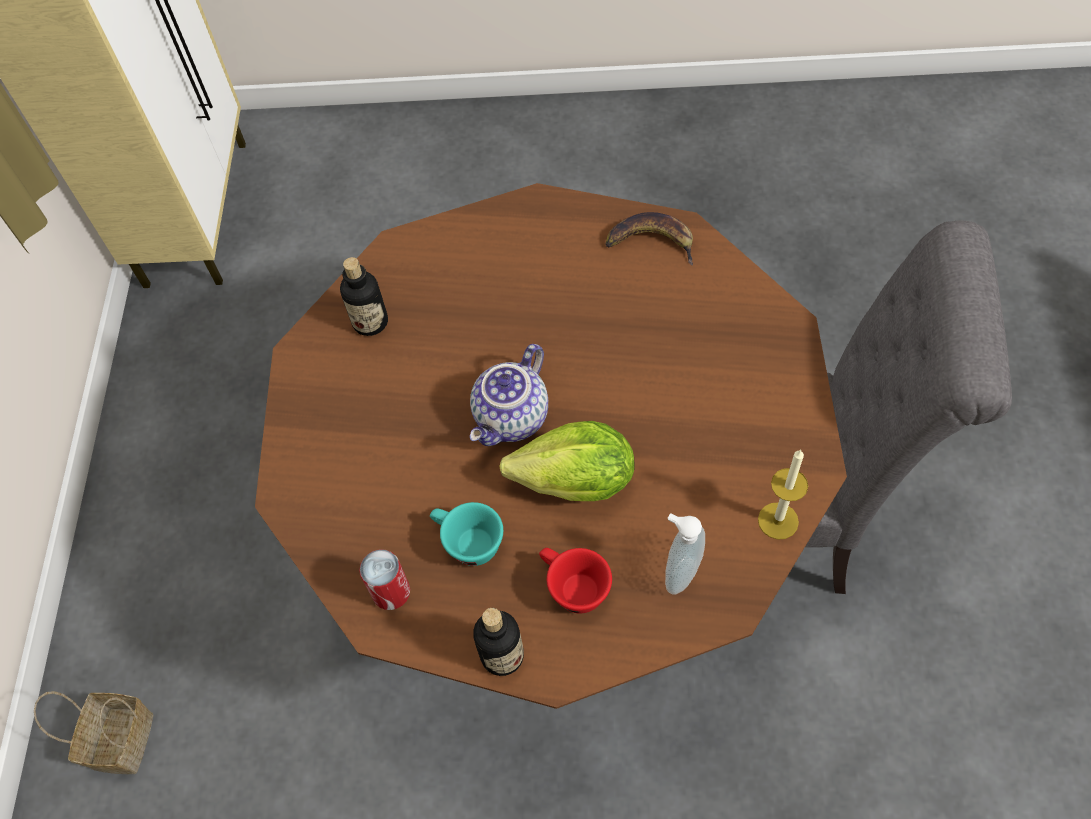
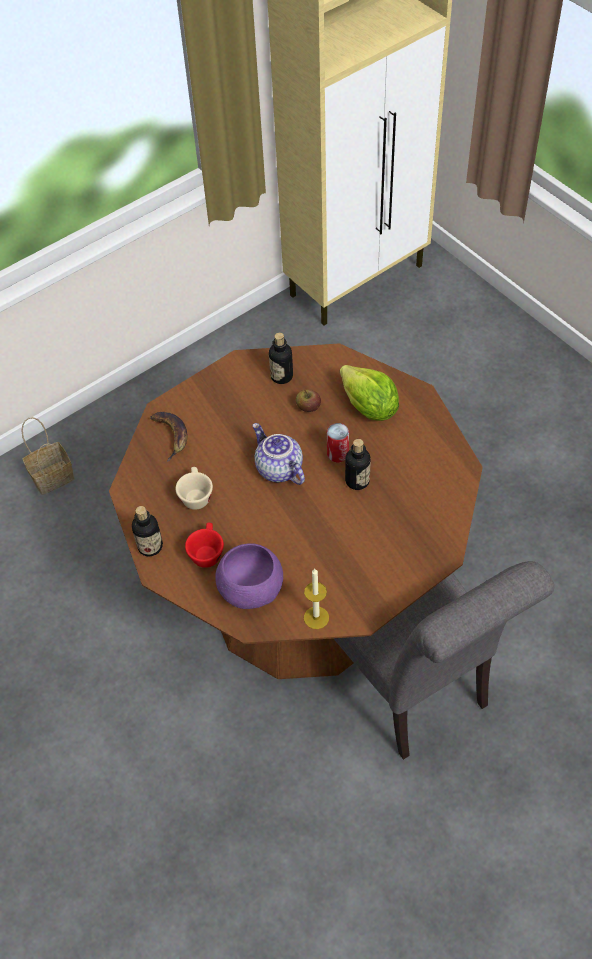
camera: 50 degrees right, 5 degrees down
(391, 592) = (147, 483): can -> can (337, 454)
(448, 325) = (308, 407): none -> apple
(467, 543) = (195, 495): turquoise cup -> beige cup
(513, 419) = (278, 469): teapot -> teapot turned 60 degrees clockwise
(576, 483) = (264, 518): lettuce -> lettuce (369, 408)
(608, 345) = (357, 481): none -> bottle
(652, 242) = (442, 459): banana -> banana (171, 435)
(680, 572) = (251, 592): soap dispenser -> purple bowl

